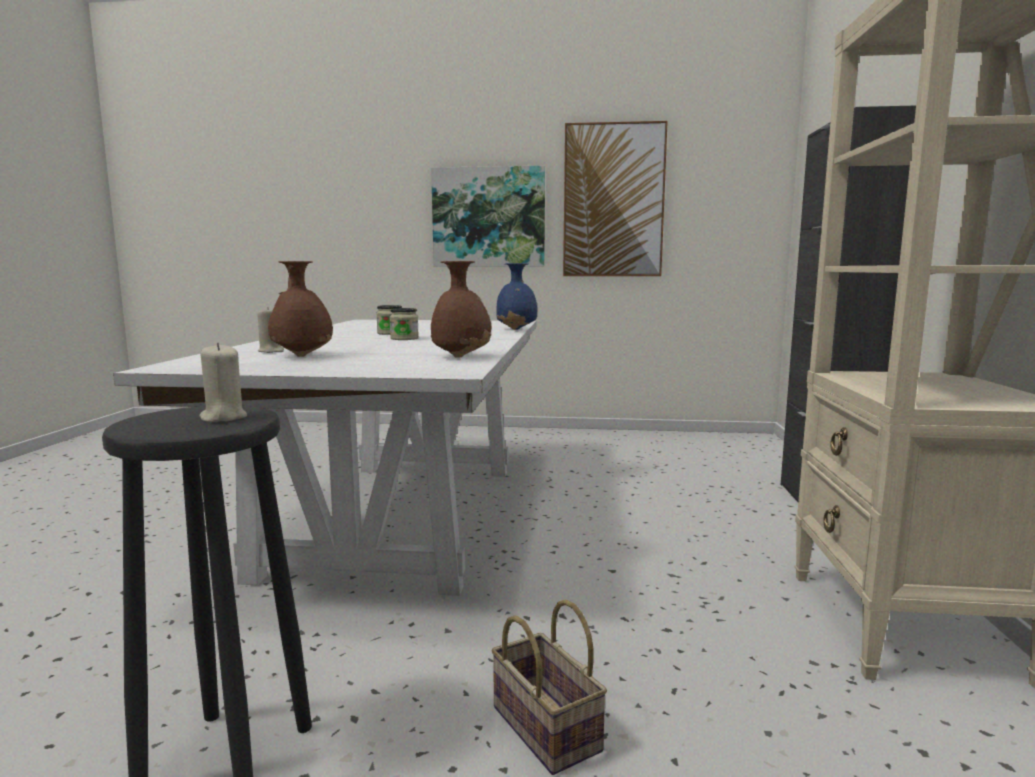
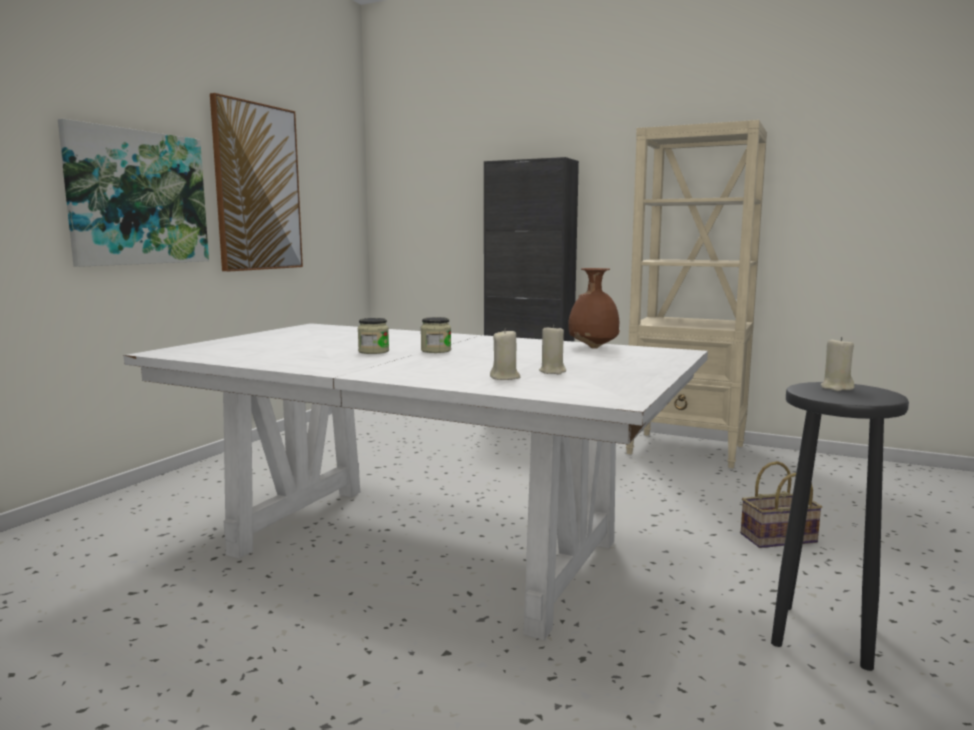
camera: 70 degrees left, 0 degrees up
(302, 355) = (552, 371): brown vase -> beige candle
(517, 329) = (397, 330): blue vase -> none

